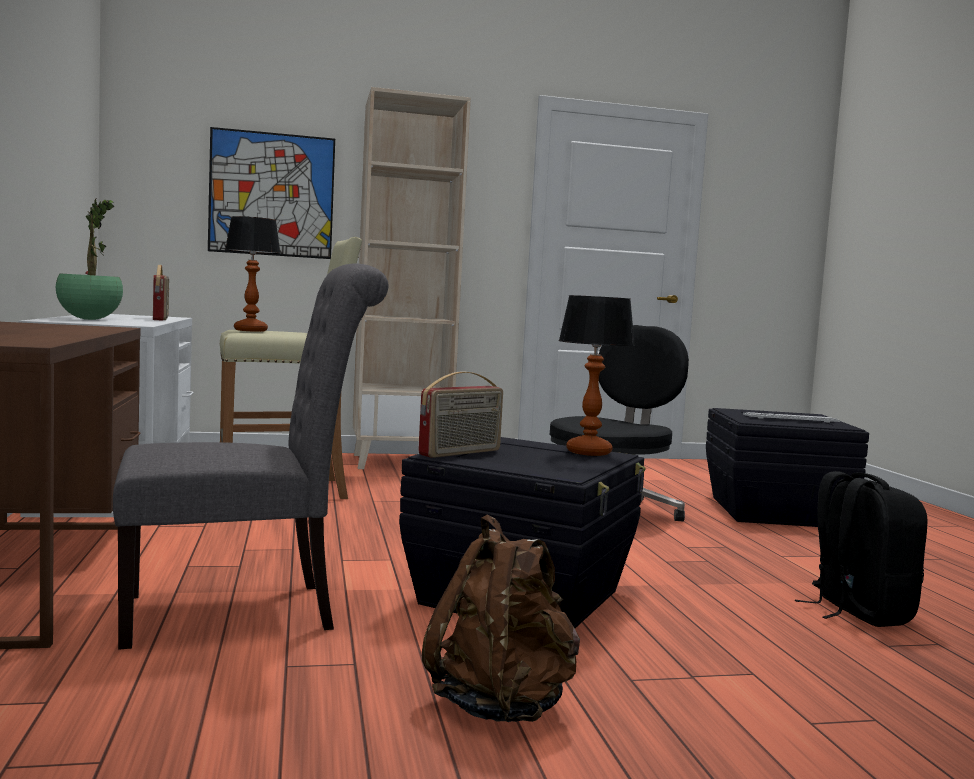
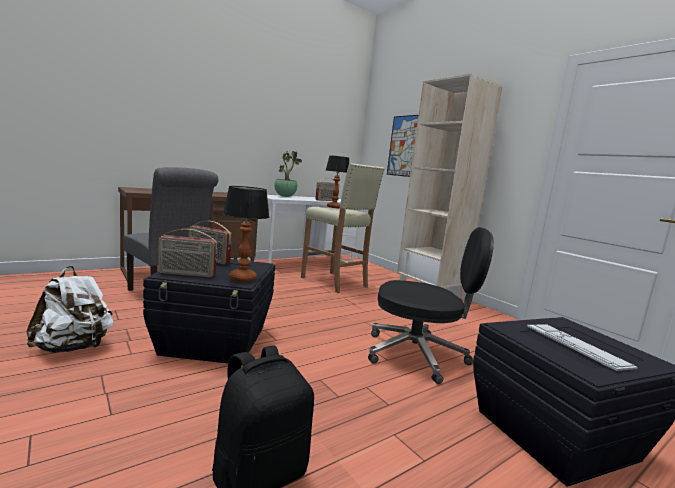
camera: 65 degrees right, 5 degrees up
(502, 704) = (73, 348): brown backpack -> white backpack
(564, 467) = (186, 274): none -> radio

